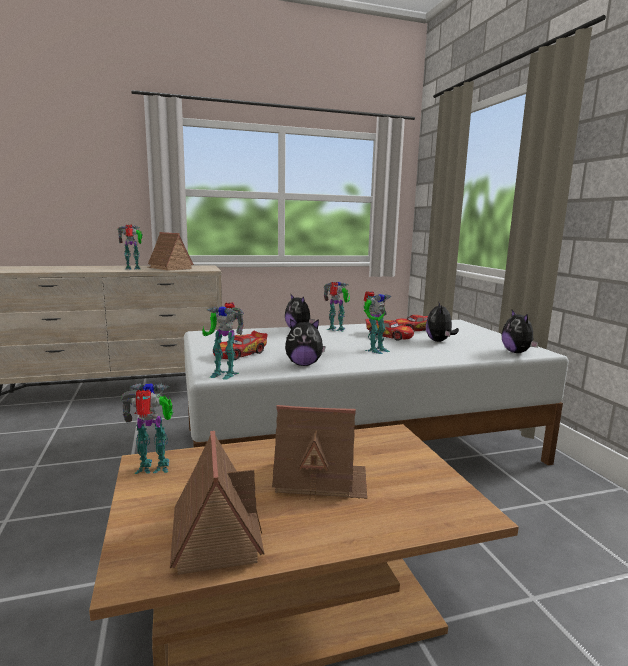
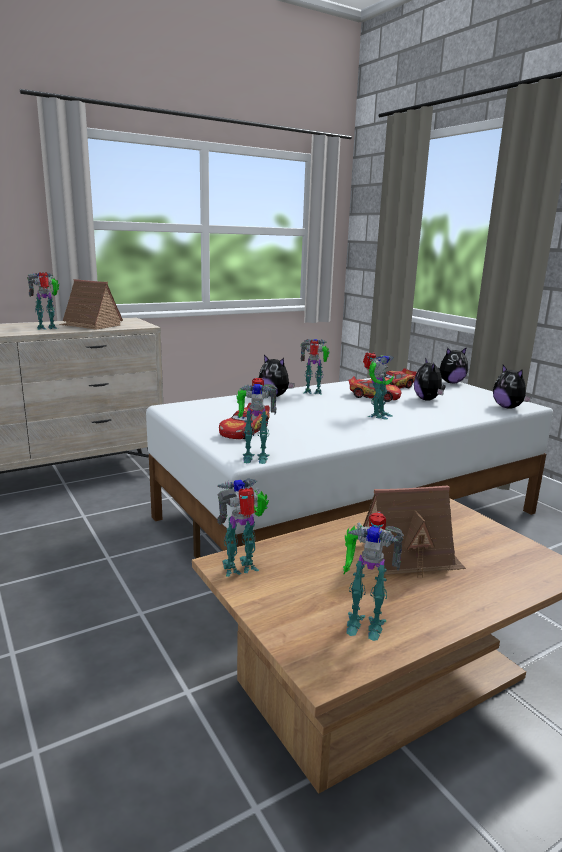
camera: 15 degrees left, 5 degrees up
(216, 534) = (363, 622): toy house -> toy robot
(303, 364) = (324, 438): plush toy -> plush toy (451, 382)

